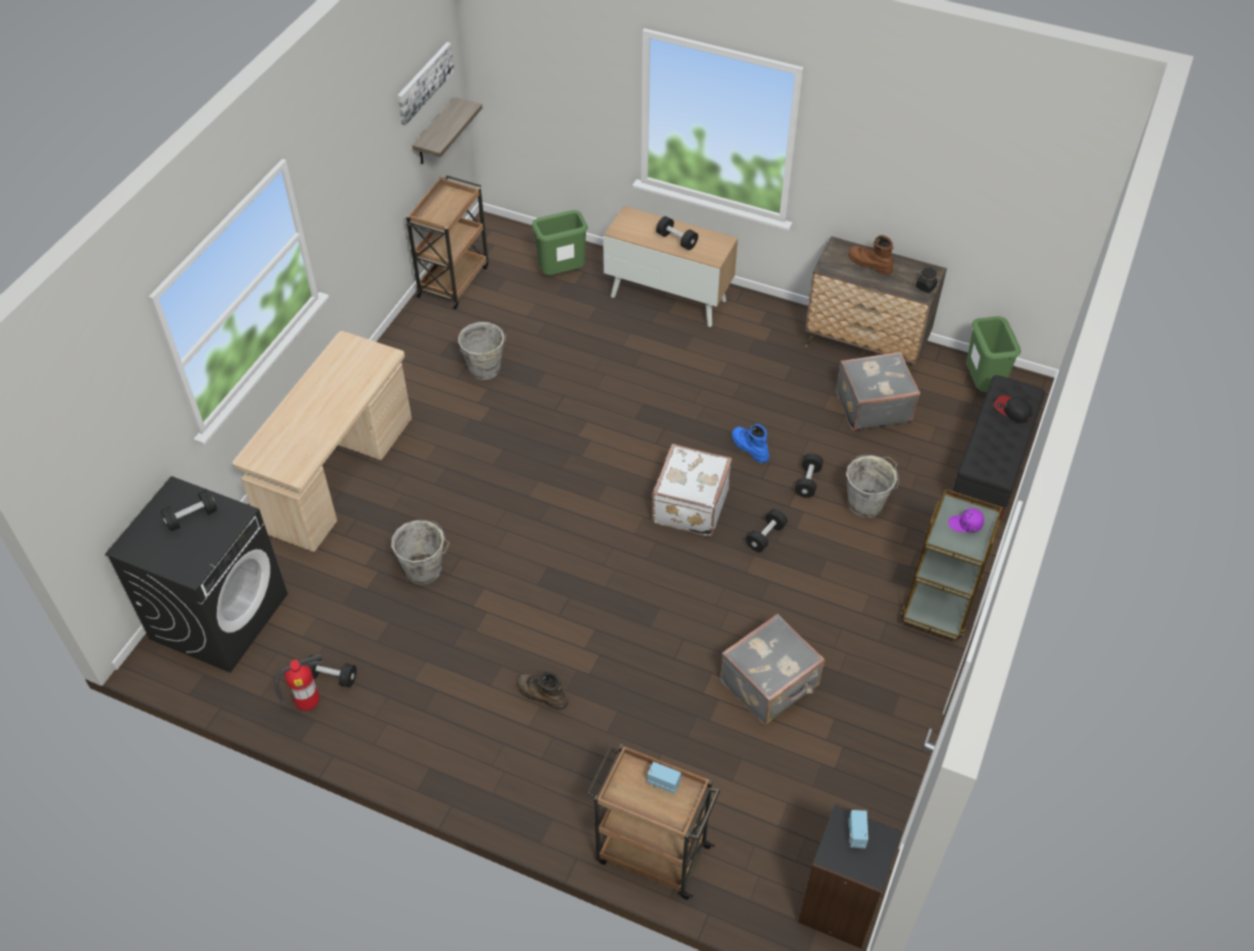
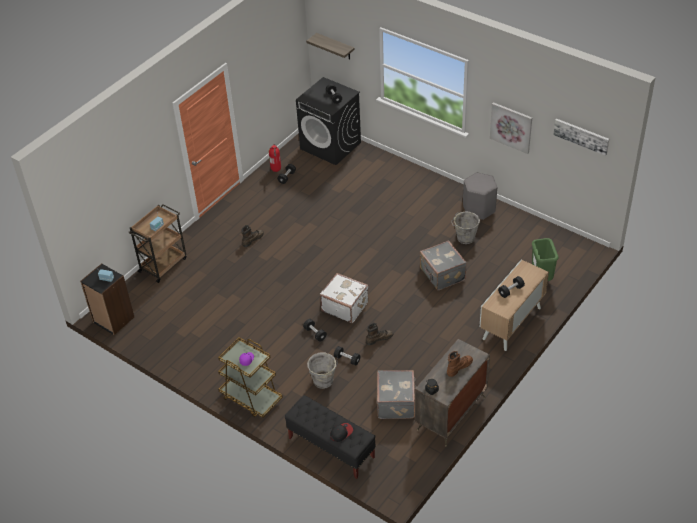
camera: 105 degrees right, 5 degrees down
(338, 474) = (403, 182): beige desk -> none
(360, 192) = (511, 127): none -> picture
(405, 360) = (479, 208): none -> grey stool
(425, 570) = (334, 207): grey bucket -> none
(435, 133) = (581, 167): shelf -> shelf (335, 46)
(454, 280) = (542, 231): brown cart -> none
(749, 447) = (379, 338): blue boot -> brown boot
(770, 685) = (226, 318): grey suitcase -> grey suitcase (442, 275)
(982, 385) = (401, 466): green trash can -> none

